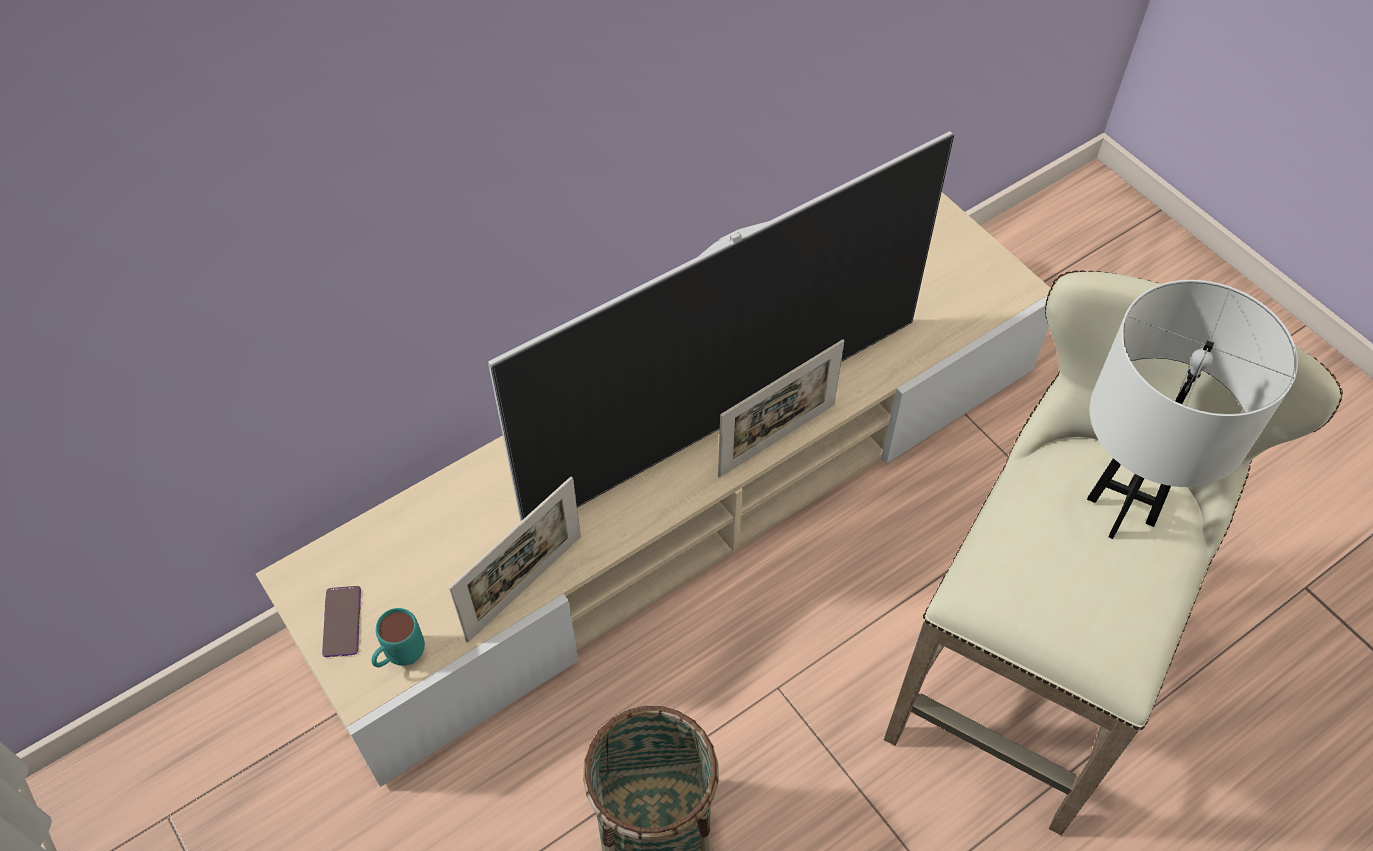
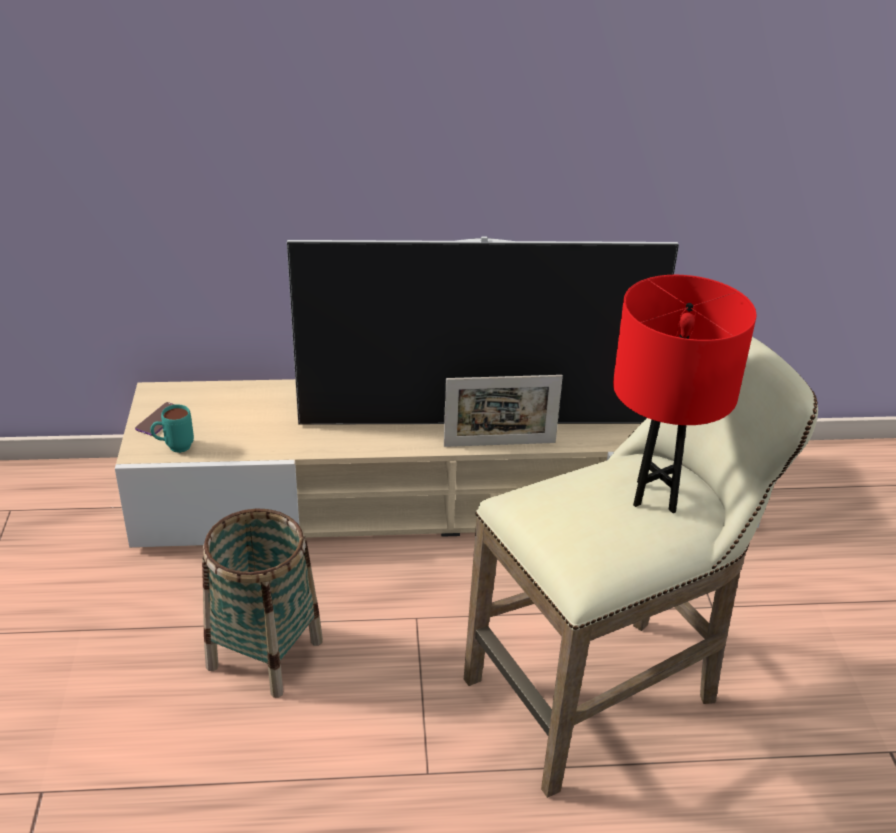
camera: 30 degrees right, 20 degrees down
(524, 587) = (274, 447): picture frame -> none
(1120, 510) = (656, 496): white table lamp -> red table lamp

